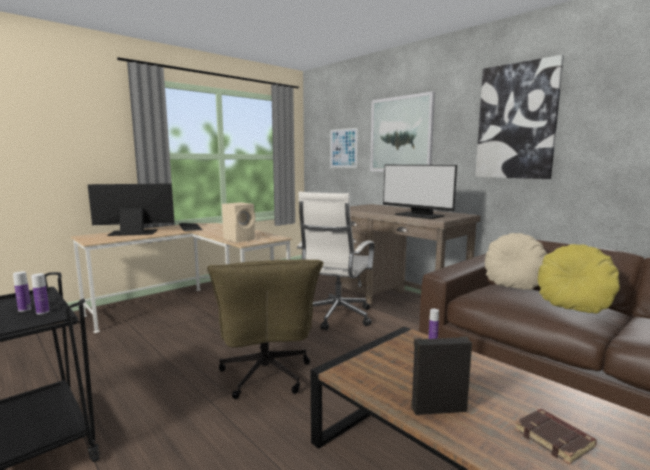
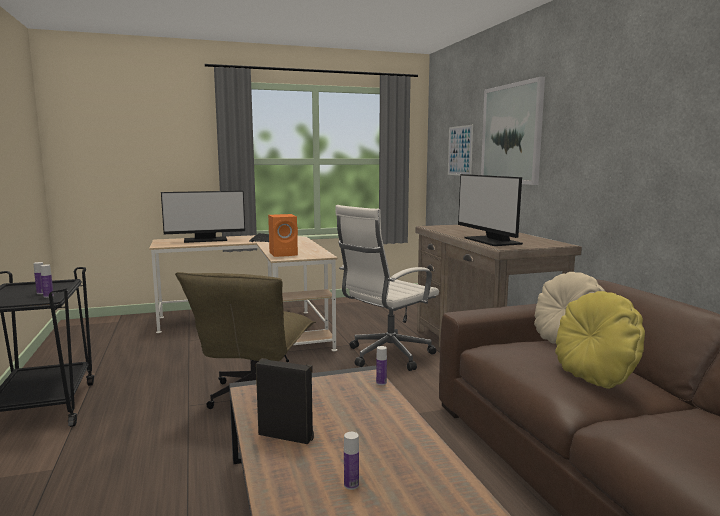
camera: 25 degrees right, 0 degrees up
(133, 232) = (205, 240): monitor -> monitor turned 150 degrees clockwise
(240, 239) = (284, 254): beige speaker -> orange speaker
(516, 121) = (626, 116): picture -> none
(555, 439) = (351, 485): brown book -> bottle

